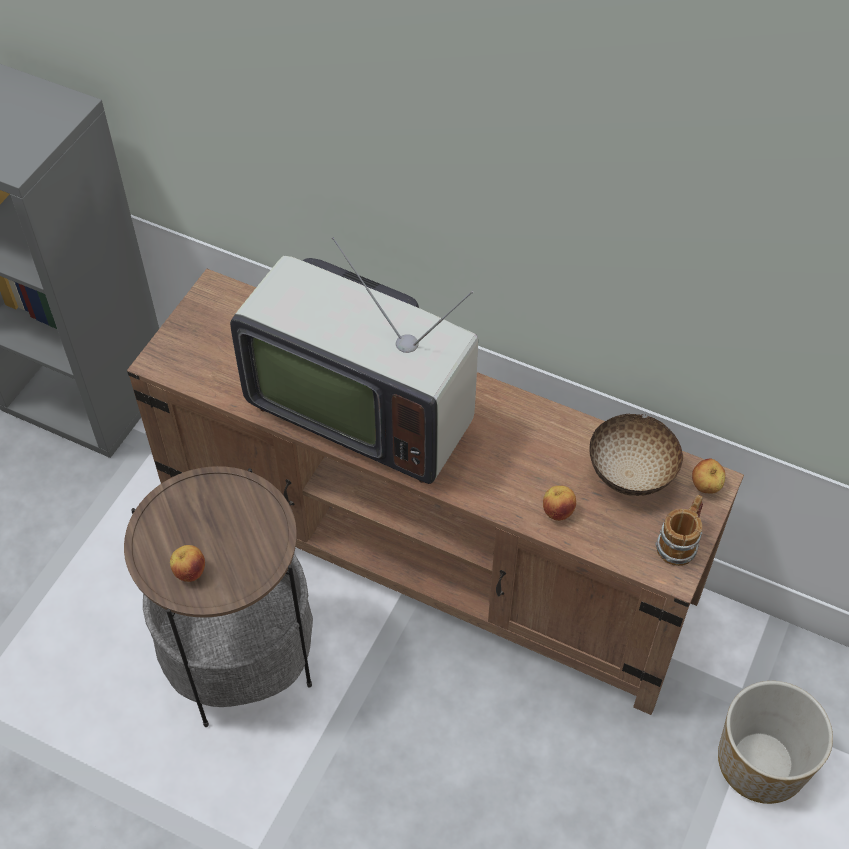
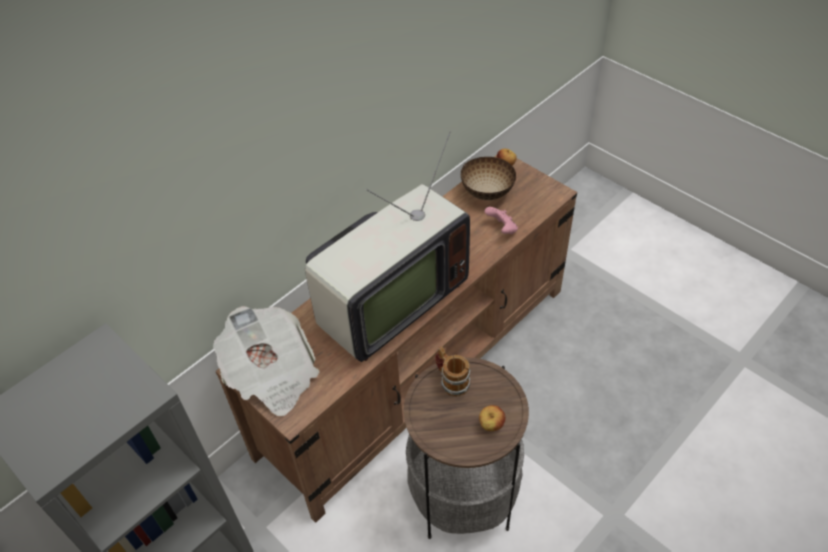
camera: 70 degrees left, 5 degrees down
(214, 322) = (271, 375): none -> newspaper
(557, 511) = (502, 229): apple -> pink game controller
(680, 542) = (538, 185): mug -> mug (451, 380)
(760, 761) = (597, 255): planter -> none

